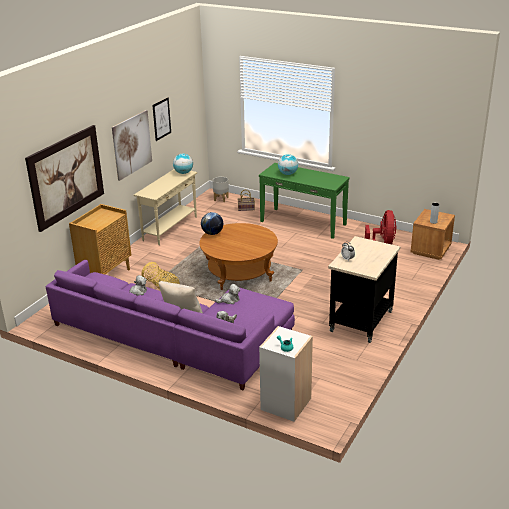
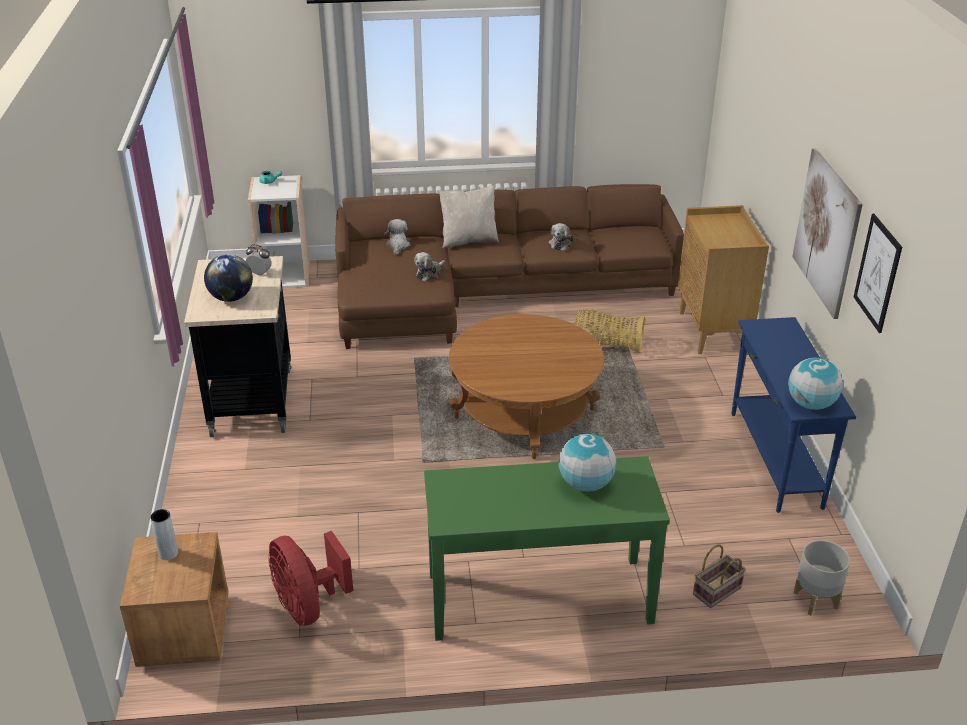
camera: 145 degrees right, 5 degrees up
(66, 176) = (761, 136): picture -> none
(170, 228) = (777, 460): beige console table -> blue console table
(177, 339) = (488, 292): purple sofa -> brown sofa
(212, 233) = (588, 353): globe -> globe (231, 298)

